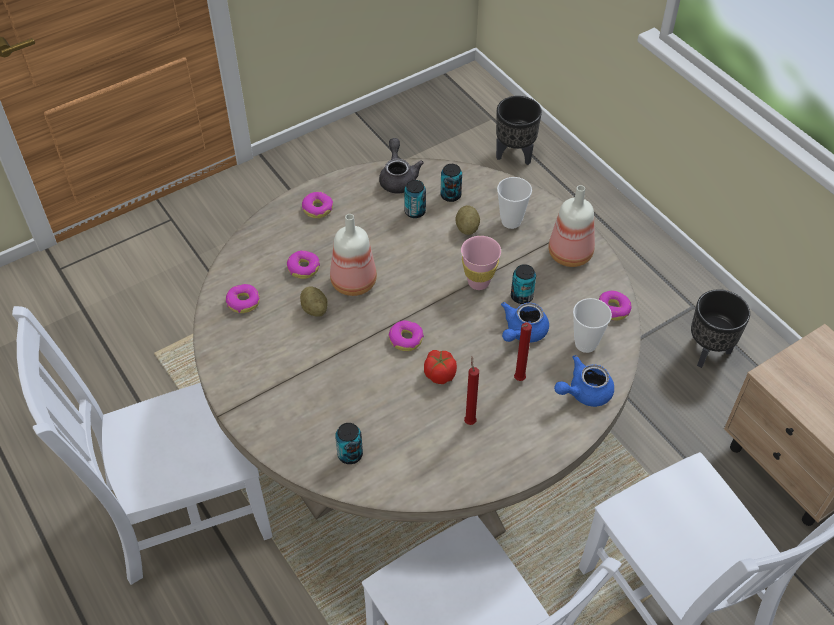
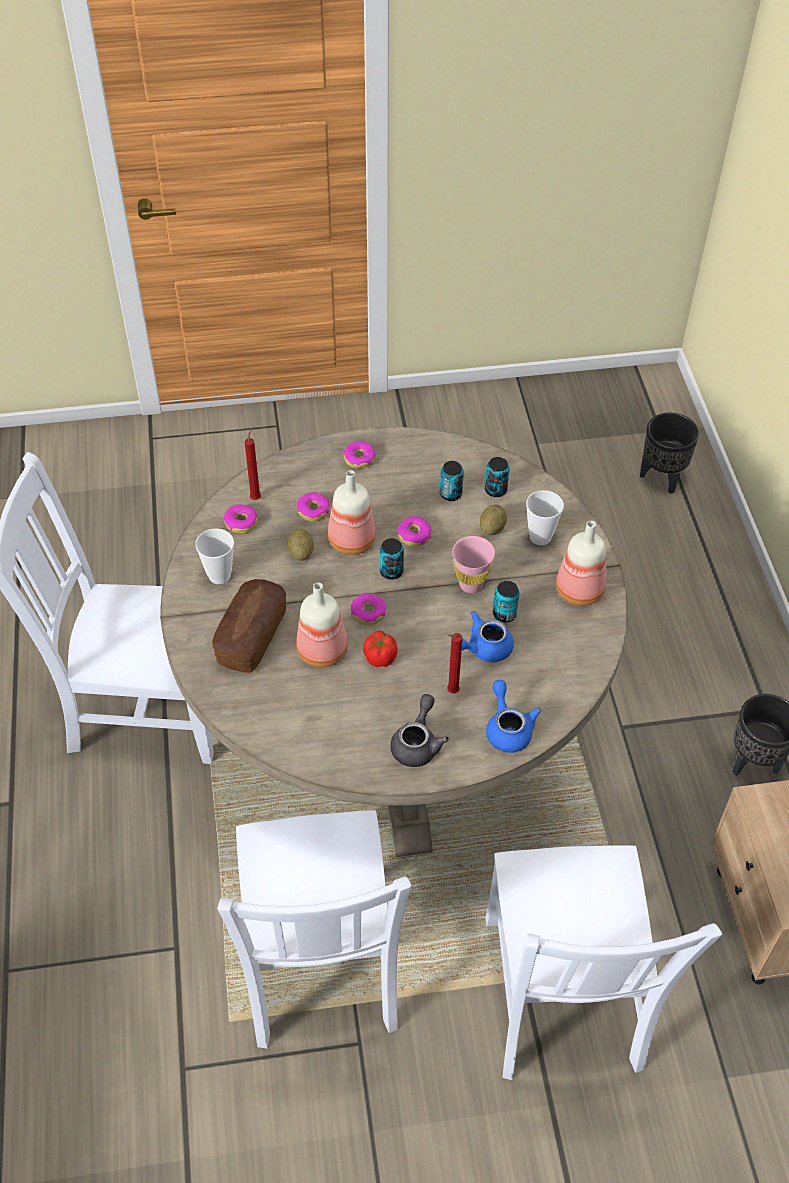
camera: 25 degrees right, 0 degrees up
(314, 400) = (251, 636): none -> bread
(350, 454) = (255, 697): can -> can (391, 571)
(385, 387) = (323, 649): none -> bottle
(398, 178) = (454, 455): grey teapot -> grey teapot (417, 743)
(469, 420) = (382, 710): red candle -> red candle (256, 497)
(584, 392) = (508, 728): blue teapot -> blue teapot turned 75 degrees clockwise
(585, 344) = (539, 683): cup -> cup (219, 575)
(613, 309) = (588, 661): donut -> donut (414, 535)

